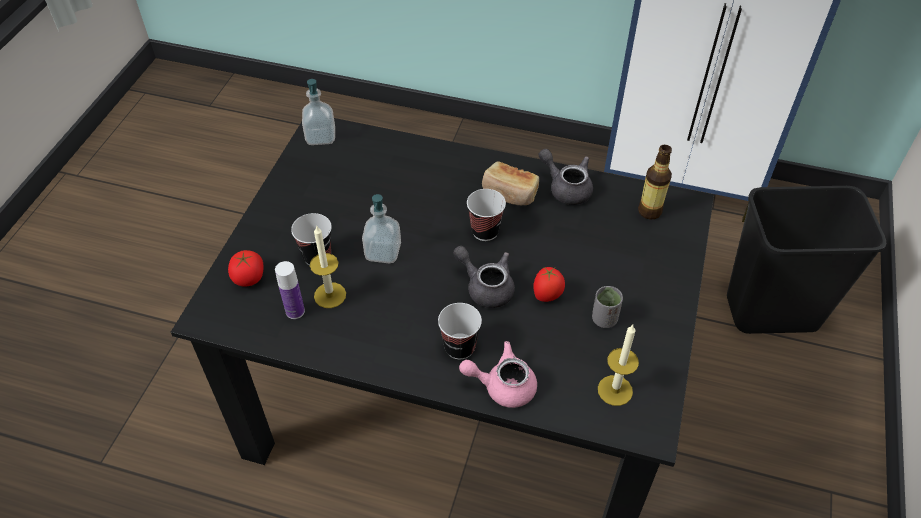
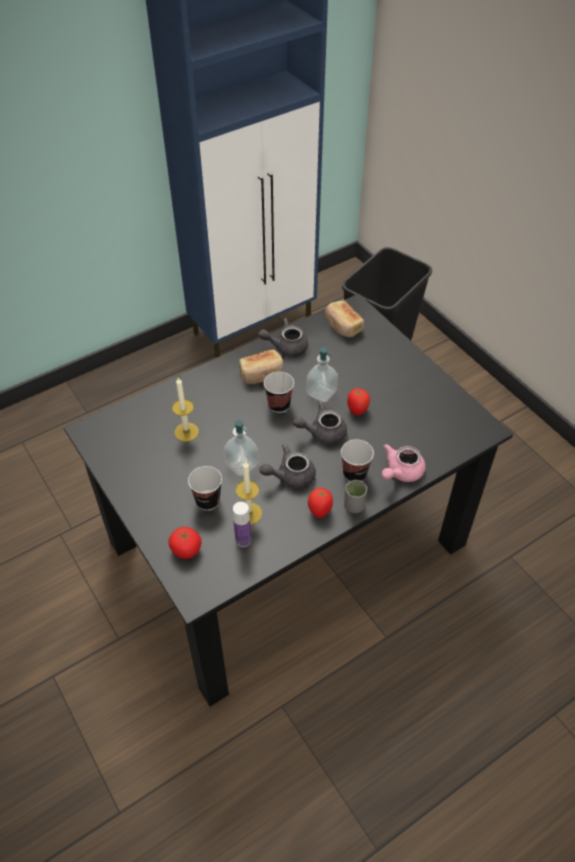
camera: 50 degrees left, 0 degrees up
(320, 137) = (98, 434): soap dispenser -> soap dispenser (321, 392)
(385, 347) = (319, 510): none -> tomato
(404, 297) = (290, 476): none -> grey teapot
(604, 319) = (397, 397): grey cup -> grey cup (354, 506)
(615, 390) = (448, 426): candle -> candle (186, 432)
(649, 211) = (342, 326): bottle -> bread

